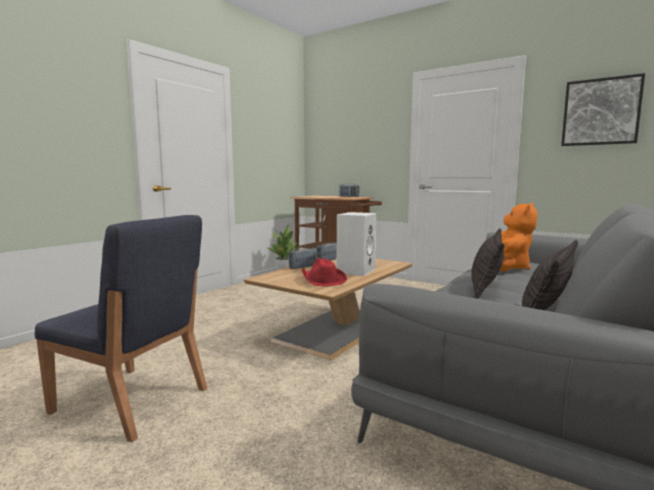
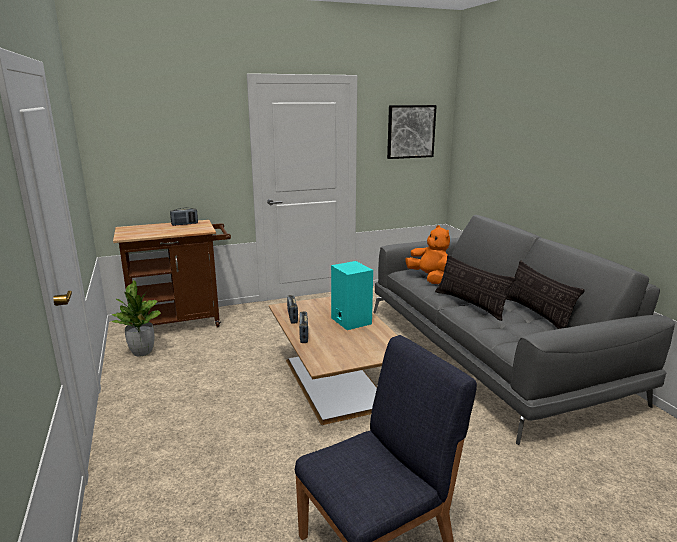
camera: 55 degrees left, 10 degrees up
(322, 280) = (365, 343): red hat -> none
(355, 270) = (350, 321): white speaker -> turquoise speaker

